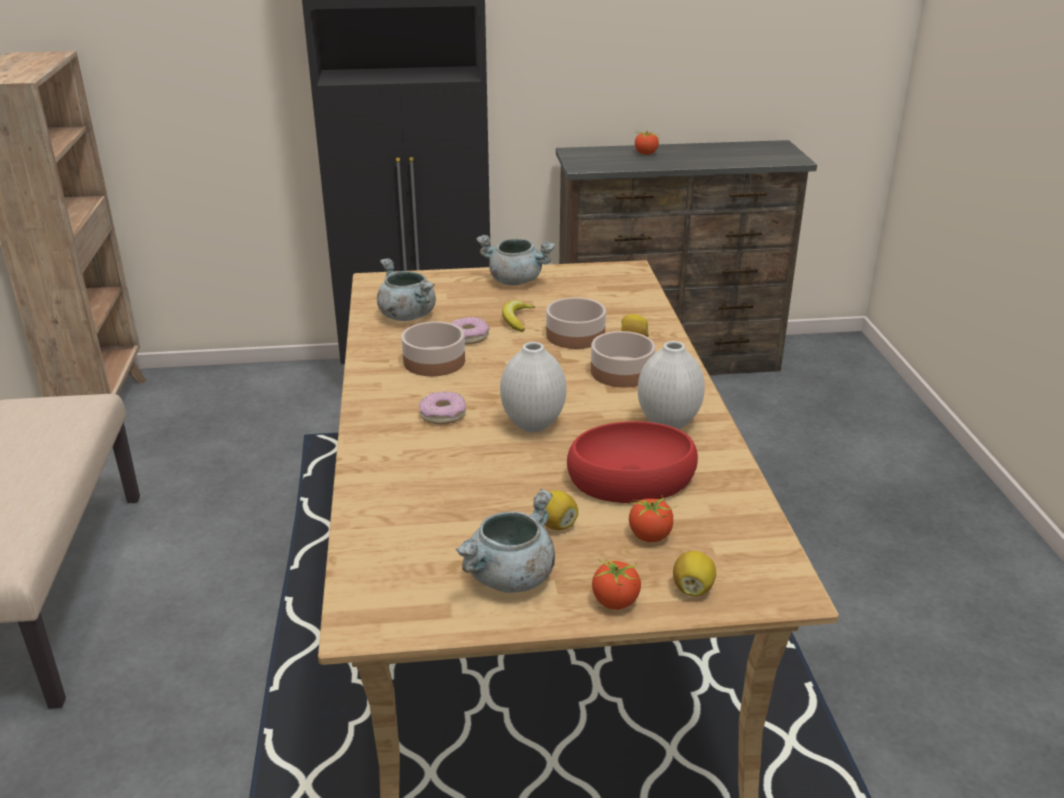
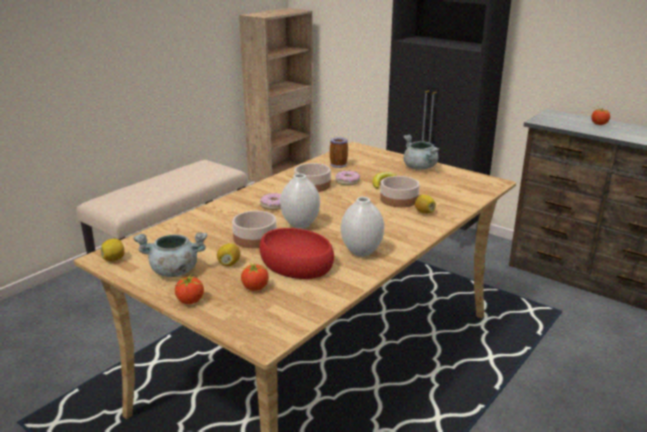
camera: 45 degrees right, 5 degrees down
(406, 315) = (339, 164): grey cooking pot -> mug
(623, 372) = (388, 223): bowl -> bowl (255, 238)
(692, 588) = (228, 315): lemon -> lemon (114, 259)

